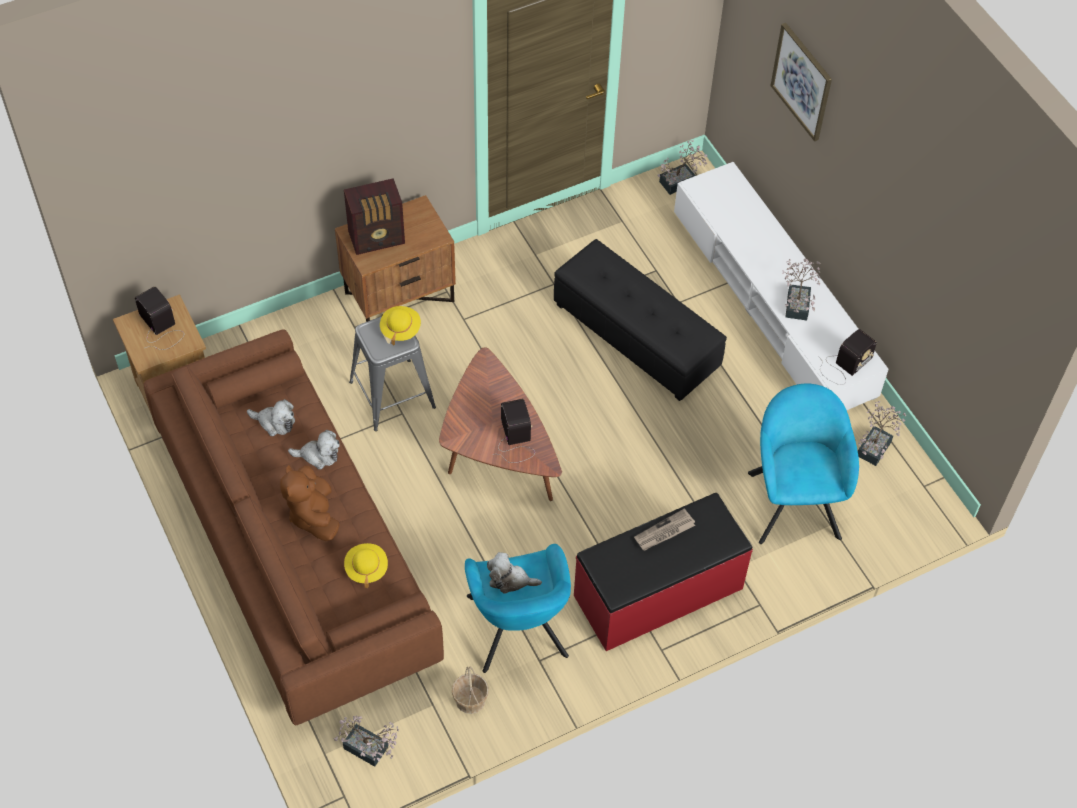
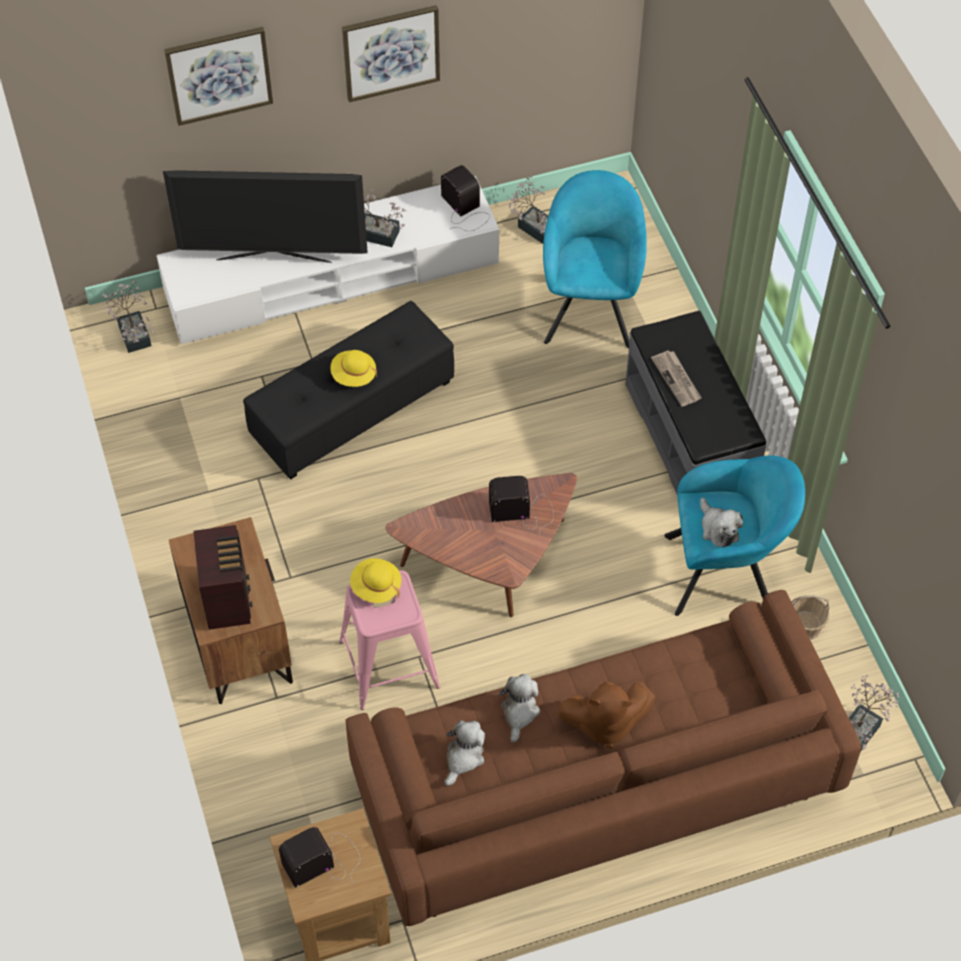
camera: 80 degrees left, 0 degrees up
(366, 568) = (683, 673): yellow hat -> yellow hat (353, 375)
(393, 395) = (389, 664): grey stool -> pink stool
(510, 579) = (718, 528): plush toy -> plush toy turned 45 degrees counterclockwise
(659, 593) = (690, 438): red bench -> grey bench
(749, 238) = (274, 259): none -> television
(793, 499) = (590, 306): turquoise armchair -> turquoise armchair turned 90 degrees clockwise
(883, 201) = (391, 52): none -> picture

